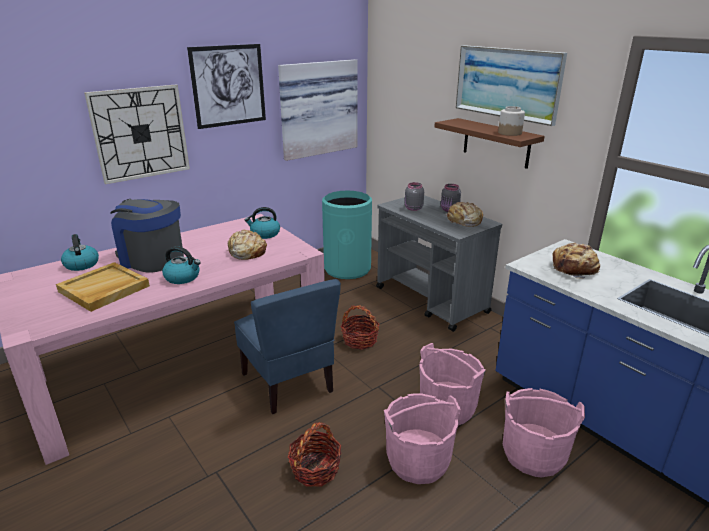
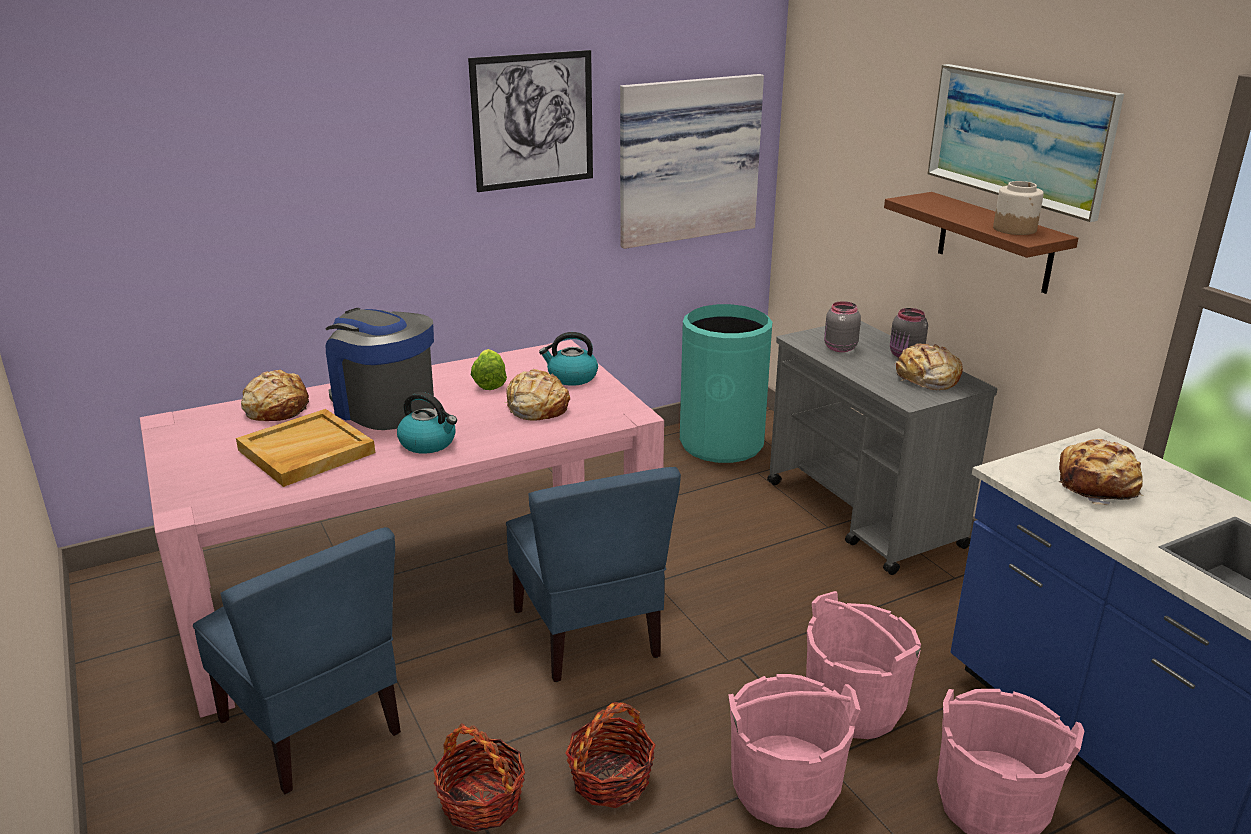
camera: 10 degrees right, 0 degrees up
(81, 264) = (276, 408): kettle -> bread
(123, 460) = (313, 725): none -> blue chair
(140, 133) = (383, 197): wall clock -> none
(215, 240) = (489, 383): none -> lettuce
(359, 340) = (721, 573): basket -> basket (481, 801)

